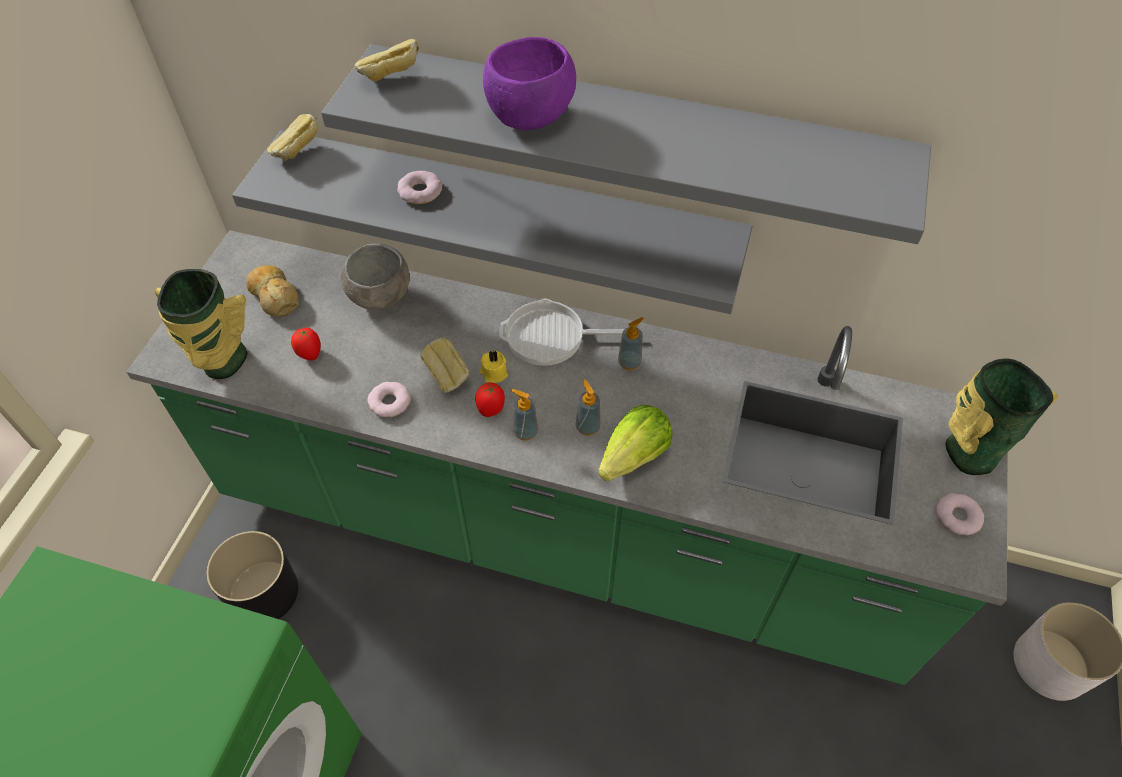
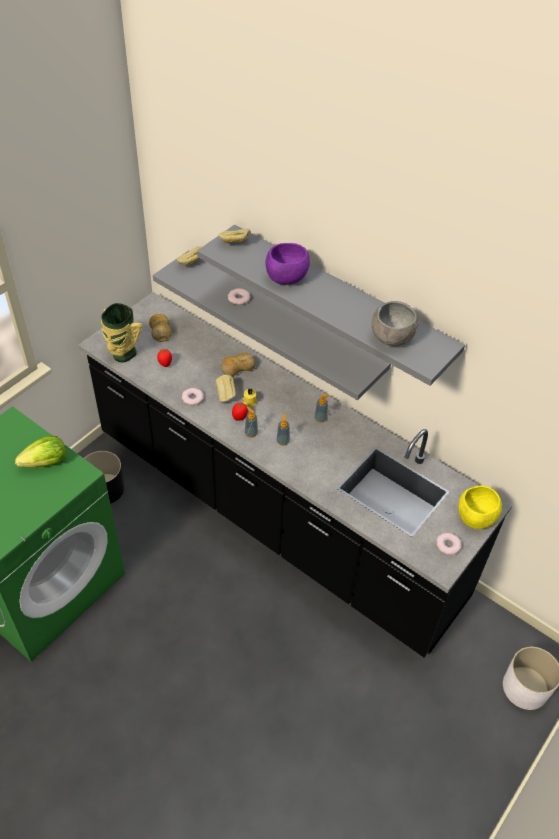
camera: 20 degrees right, 5 degrees down
(381, 296) = (212, 347): grey bowl -> grey bowl (392, 338)
(443, 319) = (237, 368): none -> bread
(551, 337) = (287, 393): frying pan -> none
(561, 531) = (274, 515): green counter -> black counter
(634, 456) = (298, 462): lettuce -> lettuce (46, 462)
(968, 450) = (475, 518): vase -> yellow bowl

